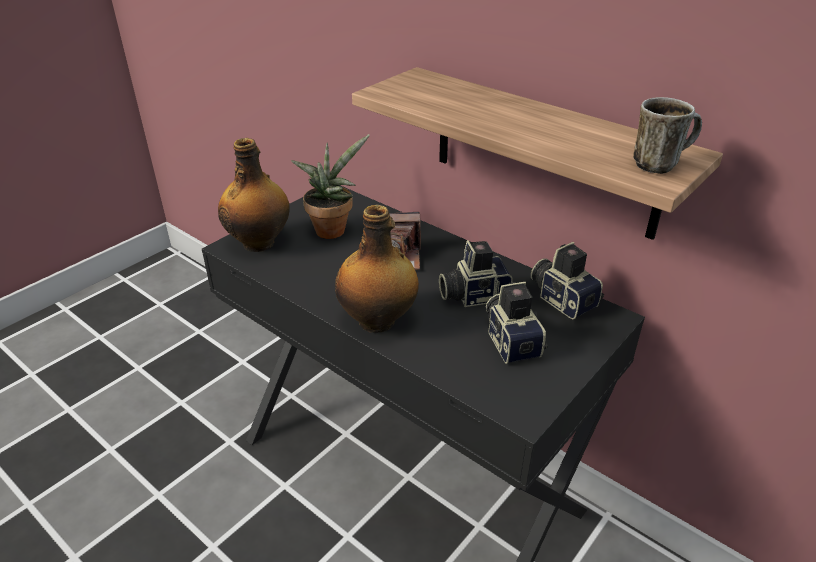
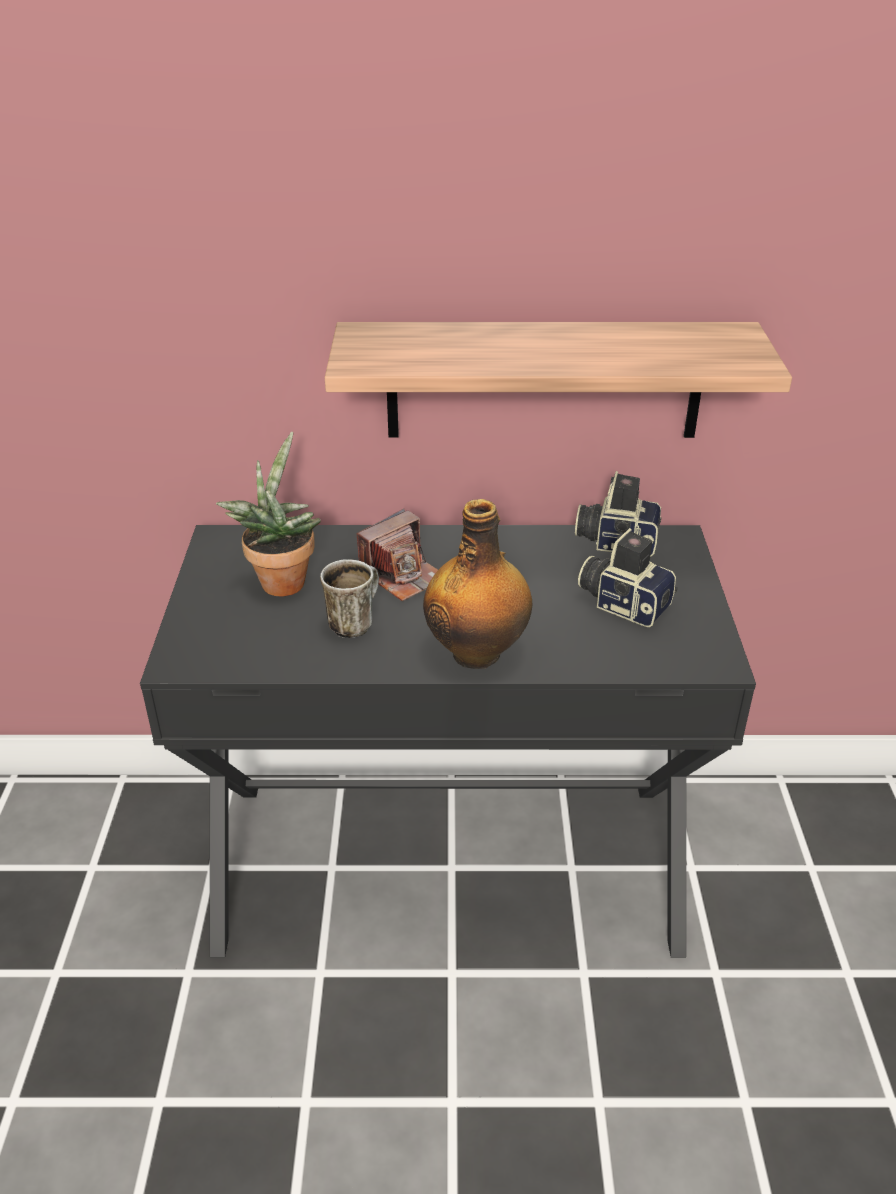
camera: 40 degrees left, 0 degrees up
(260, 242) = (212, 638): bottle -> none
(473, 294) = (532, 578): camera -> none
(659, 164) = (734, 349): mug -> mug (354, 622)

